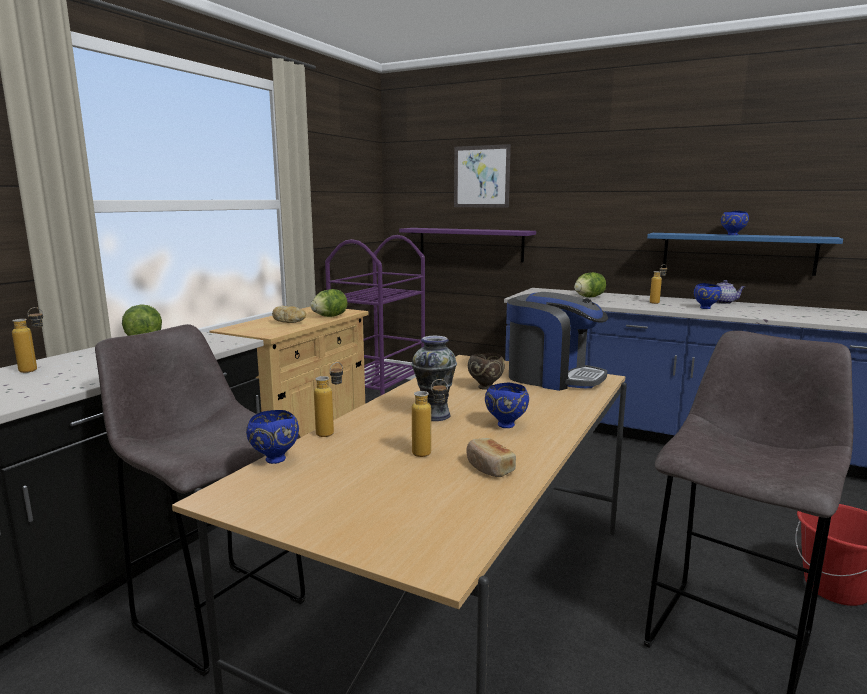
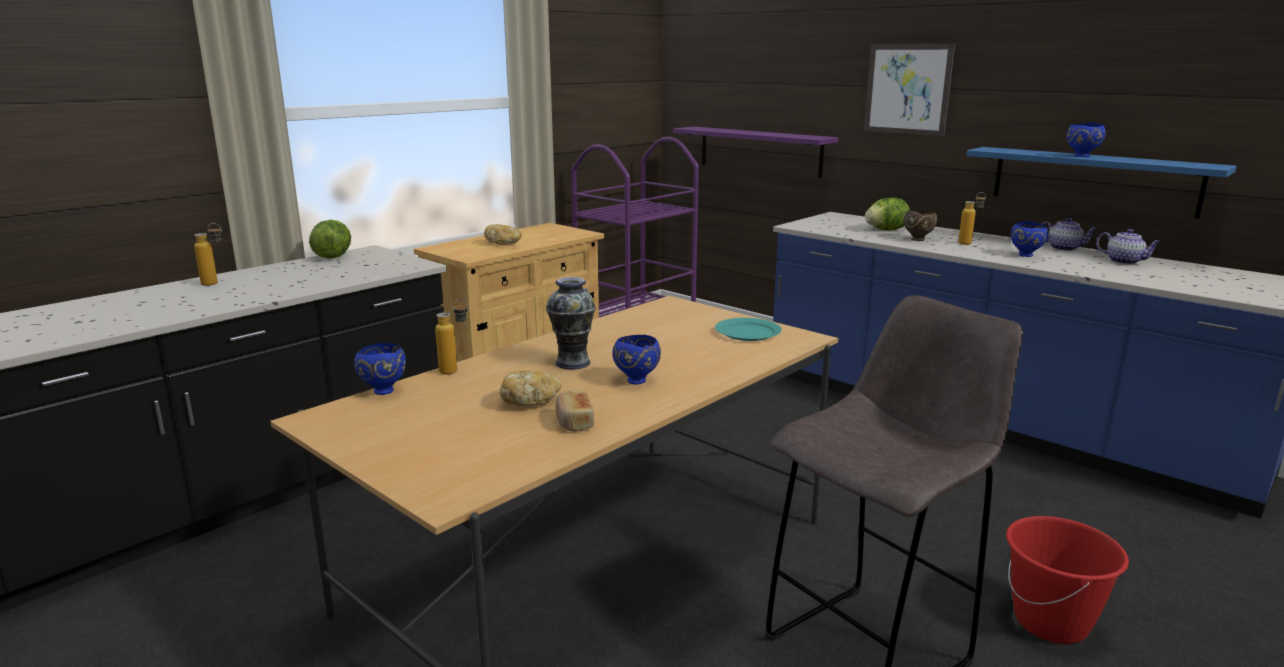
camera: 15 degrees right, 5 degrees up
(217, 612) = (363, 536): grey stool -> none
(329, 316) = (553, 238): lettuce -> none
(429, 453) = (530, 401): bottle -> bread
(481, 176) = (775, 63): picture -> picture (907, 89)
(485, 387) = (659, 337): brown bowl -> brown bowl (918, 239)
(552, 377) = (747, 332): coffee machine -> turquoise plate
(773, 308) = (1125, 261): none -> teapot

